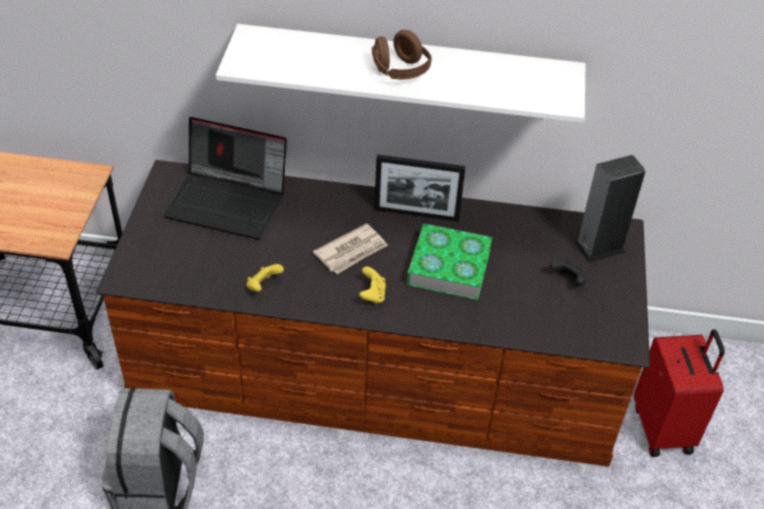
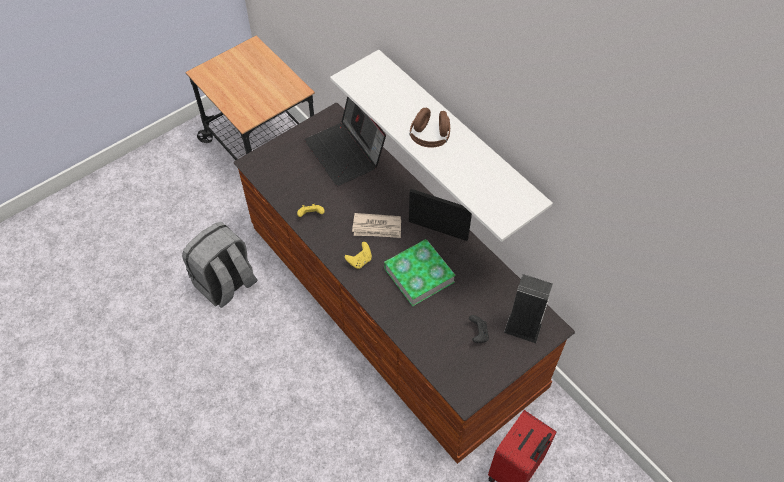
camera: 45 degrees right, 10 degrees up
(416, 214) = (438, 230): picture frame -> picture frame turned 150 degrees clockwise

